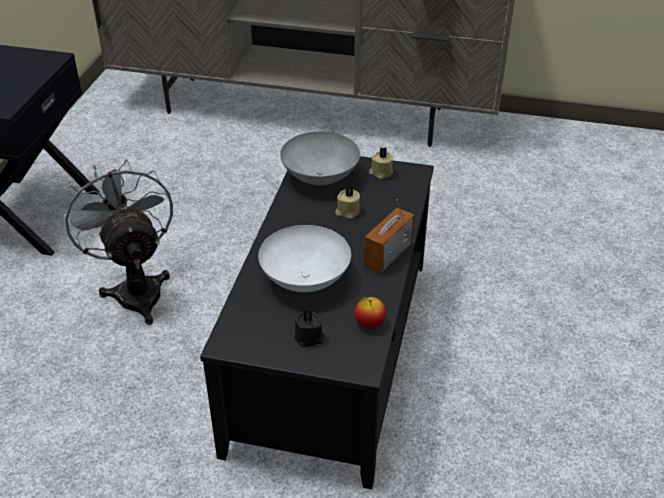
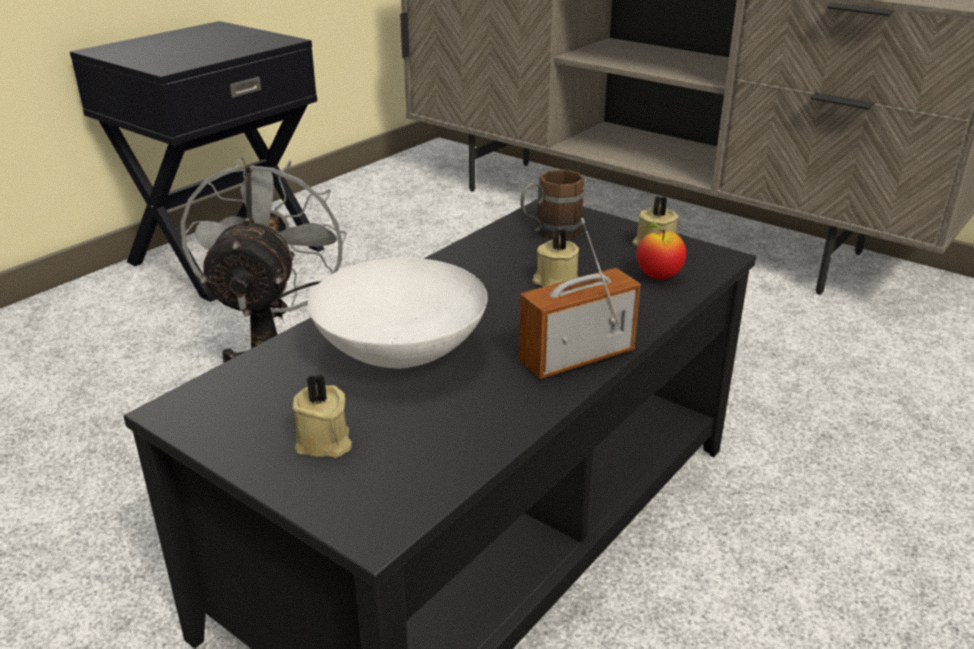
camera: 25 degrees right, 10 degrees down
(309, 338) = (324, 443): black candle -> beige candle
(321, 178) = (549, 233): grey bowl -> brown mug
(369, 324) = (453, 453): apple -> apple (658, 276)

